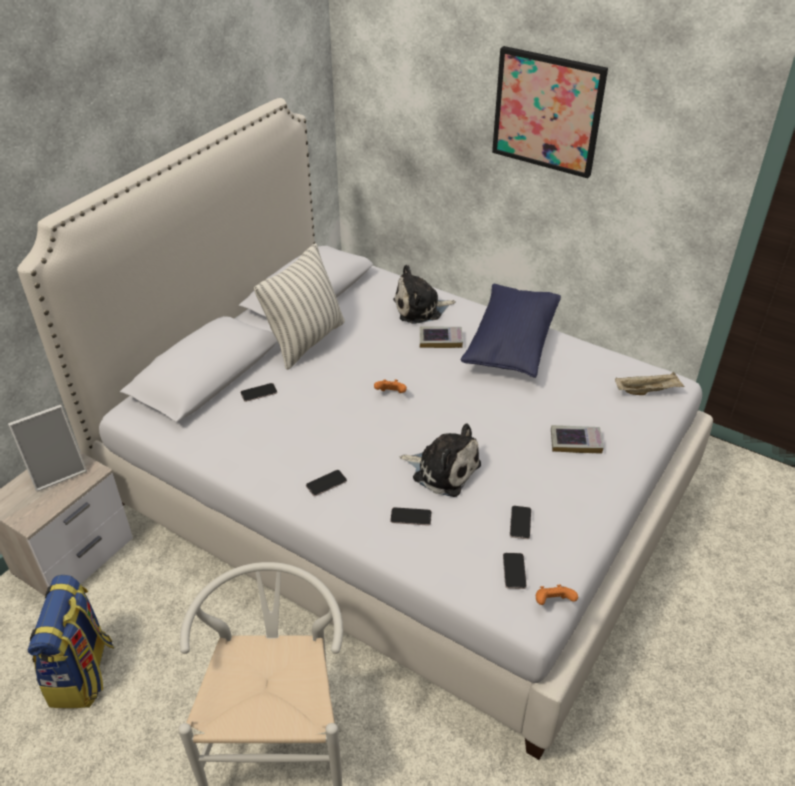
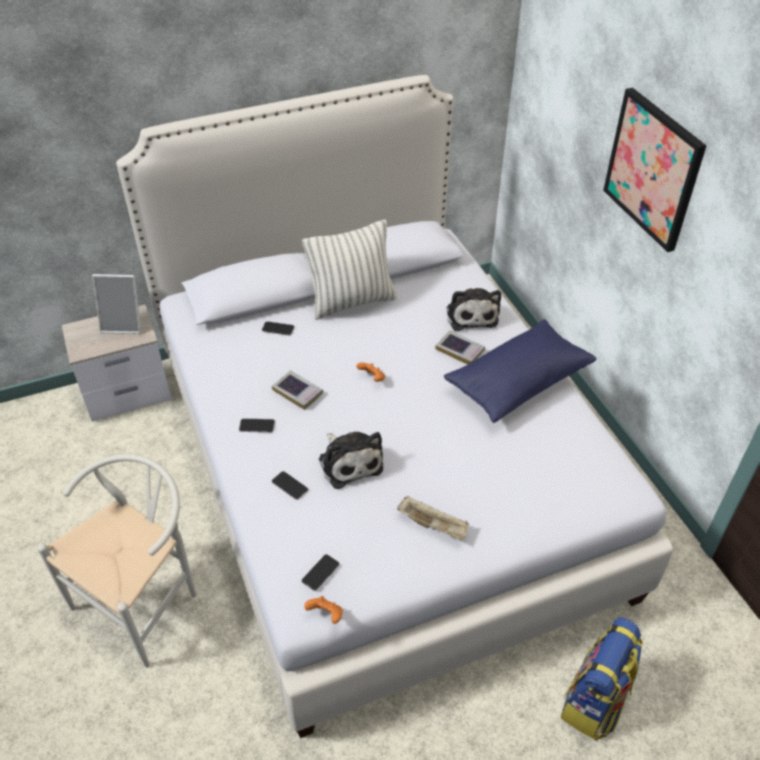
camera: 35 degrees right, 5 degrees up
(82, 674) = (70, 479): backpack -> backpack (595, 702)
(420, 309) = (471, 314): plush toy -> plush toy turned 120 degrees counterclockwise
(520, 522) = (364, 538): phone -> none
(575, 442) = (482, 498): book -> book (297, 392)
(647, 391) = (598, 488): beige tray -> beige tray (433, 525)

